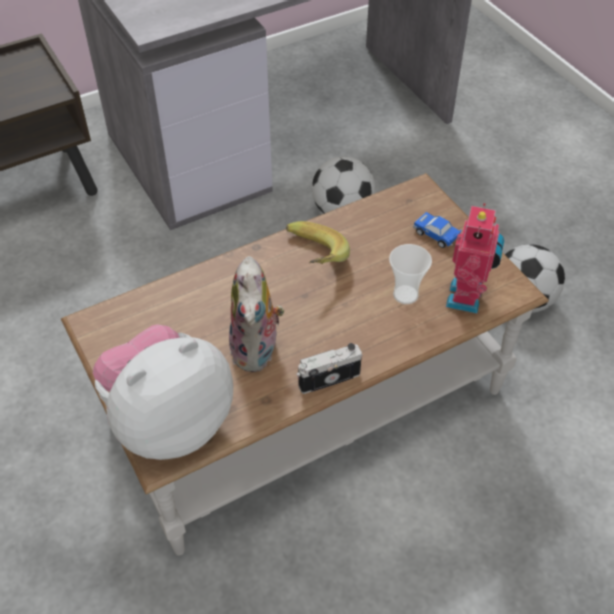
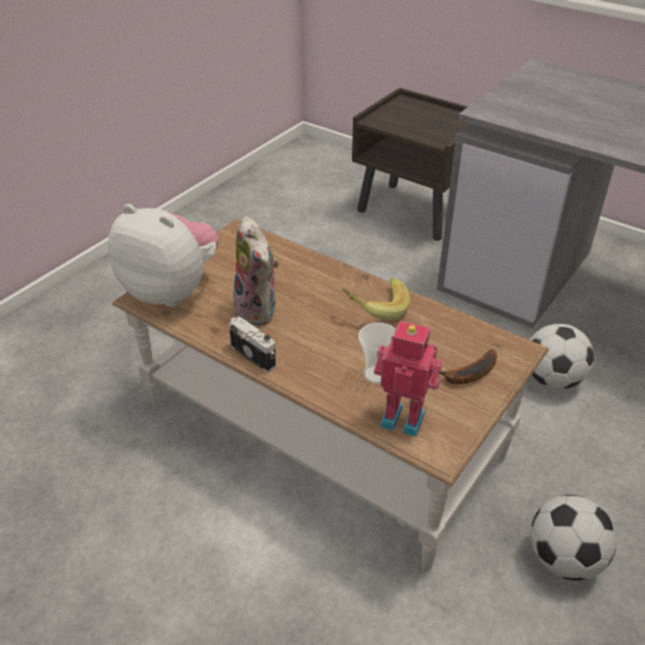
camera: 65 degrees right, 10 degrees down
(257, 350) = (260, 310): plush toy -> plush toy turned 90 degrees counterclockwise
(436, 235) = (468, 375): toy car -> banana
(467, 298) = (403, 417): toy robot -> toy robot turned 150 degrees counterclockwise

